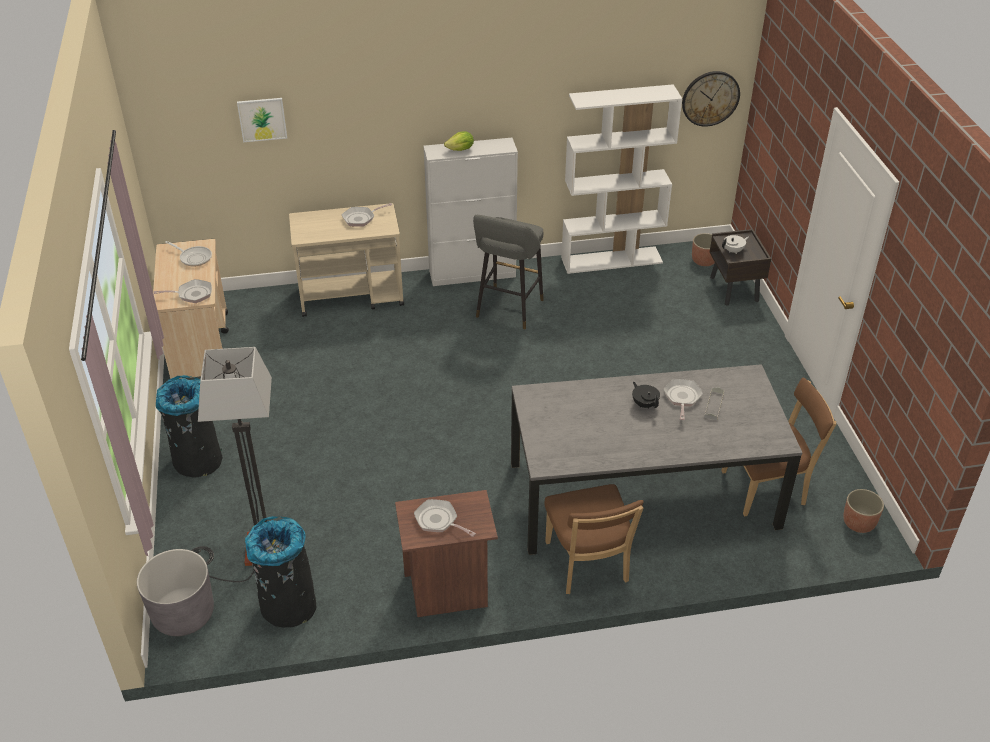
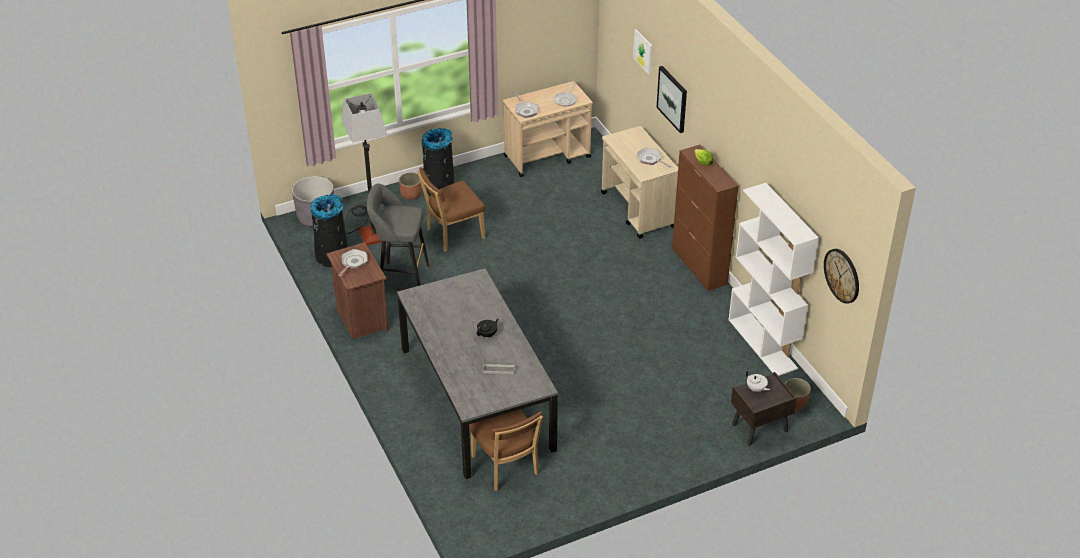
camera: 75 degrees right, 0 degrees up
(347, 133) = (673, 99): none -> picture
(473, 274) = (699, 266): white cabinet -> brown cabinet
(508, 311) = (660, 294): grey stool -> grey stool (400, 278)
(588, 565) = (400, 380): brown chair -> brown chair (452, 234)
(682, 398) = (501, 352): frying pan -> none
(858, 523) = (485, 524): planter -> planter (411, 195)

